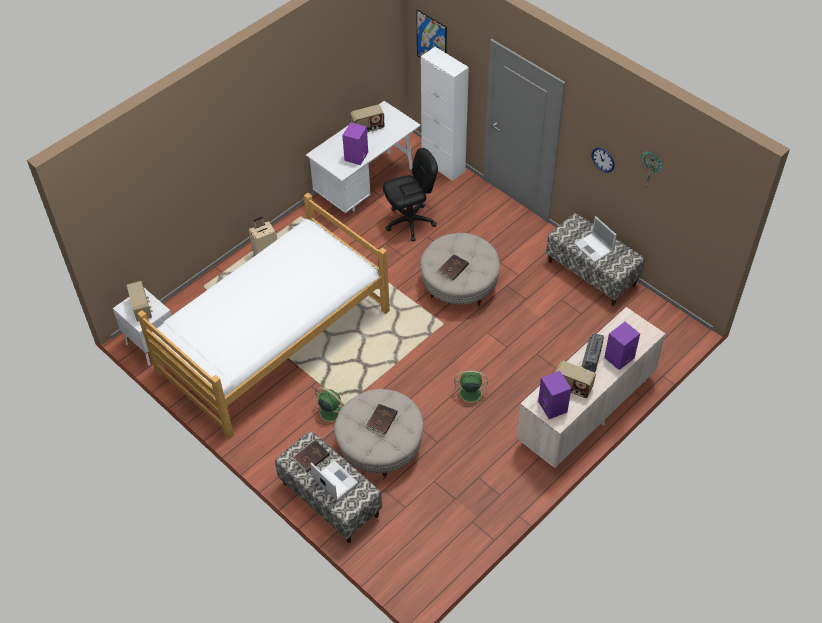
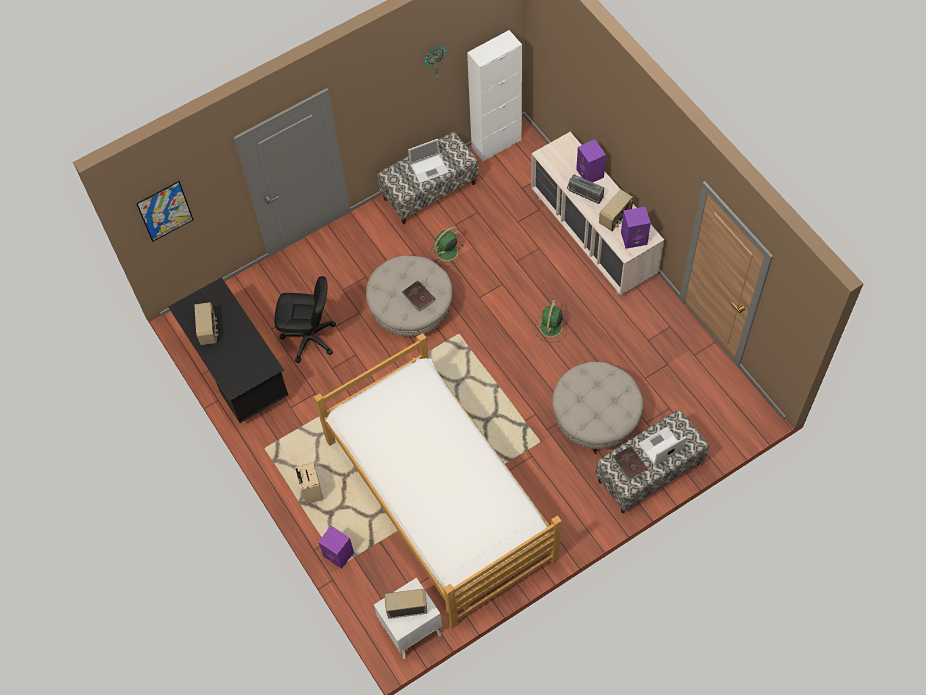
camera: 75 degrees left, 10 degrees up
(330, 411) = (545, 457): green fan -> green fan (446, 252)
(356, 157) = (251, 349): purple speaker -> purple speaker (339, 554)
(366, 185) = (238, 372): white desk -> black desk
(381, 420) = (595, 395): brown book -> none
(410, 222) = (309, 338): black office chair -> black office chair turned 105 degrees clockwise
(443, 165) = (235, 290): white cabinet -> white cabinet (496, 144)
(603, 159) = (387, 104): wall clock -> none

